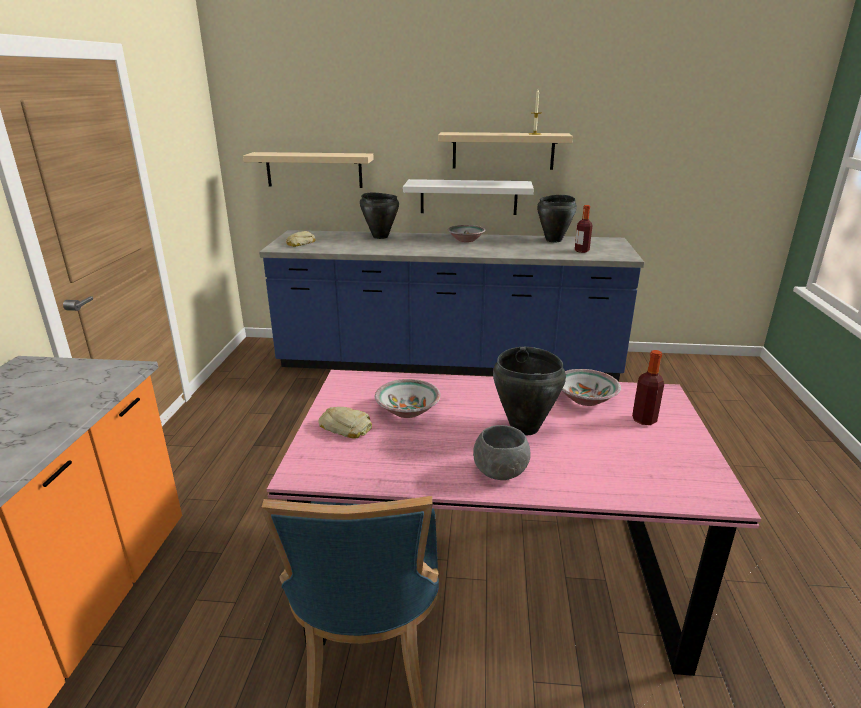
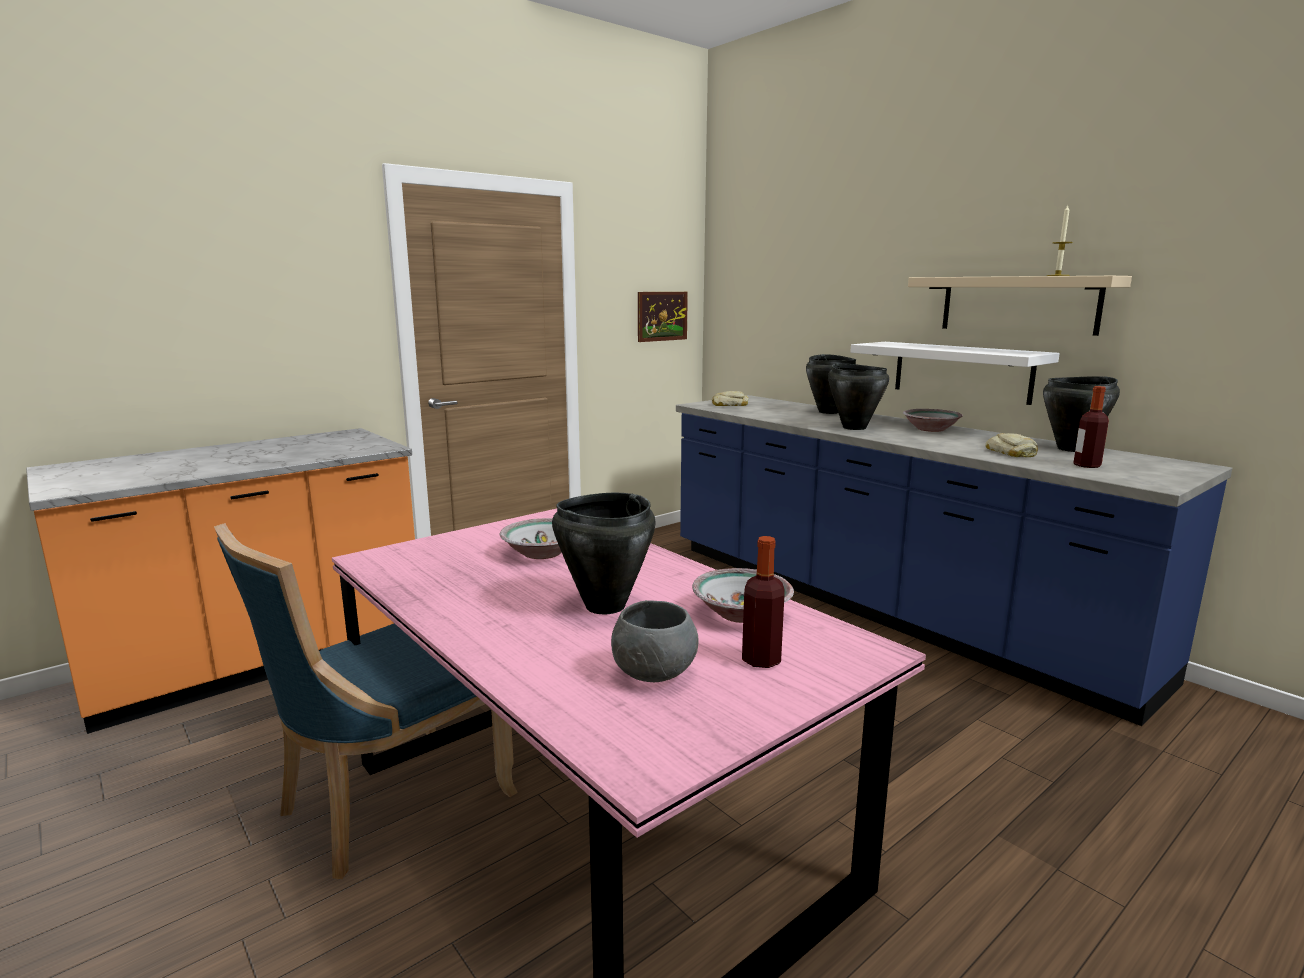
camera: 45 degrees right, 10 degrees down
(199, 170) = (662, 316): none -> picture
(314, 170) = (784, 325): beige shelf -> none
(346, 427) = (469, 545): bread -> bread (1011, 452)
(426, 248) = (854, 427): none -> black cooking pot
(499, 472) = (490, 624): grey bowl -> grey bowl (653, 673)

